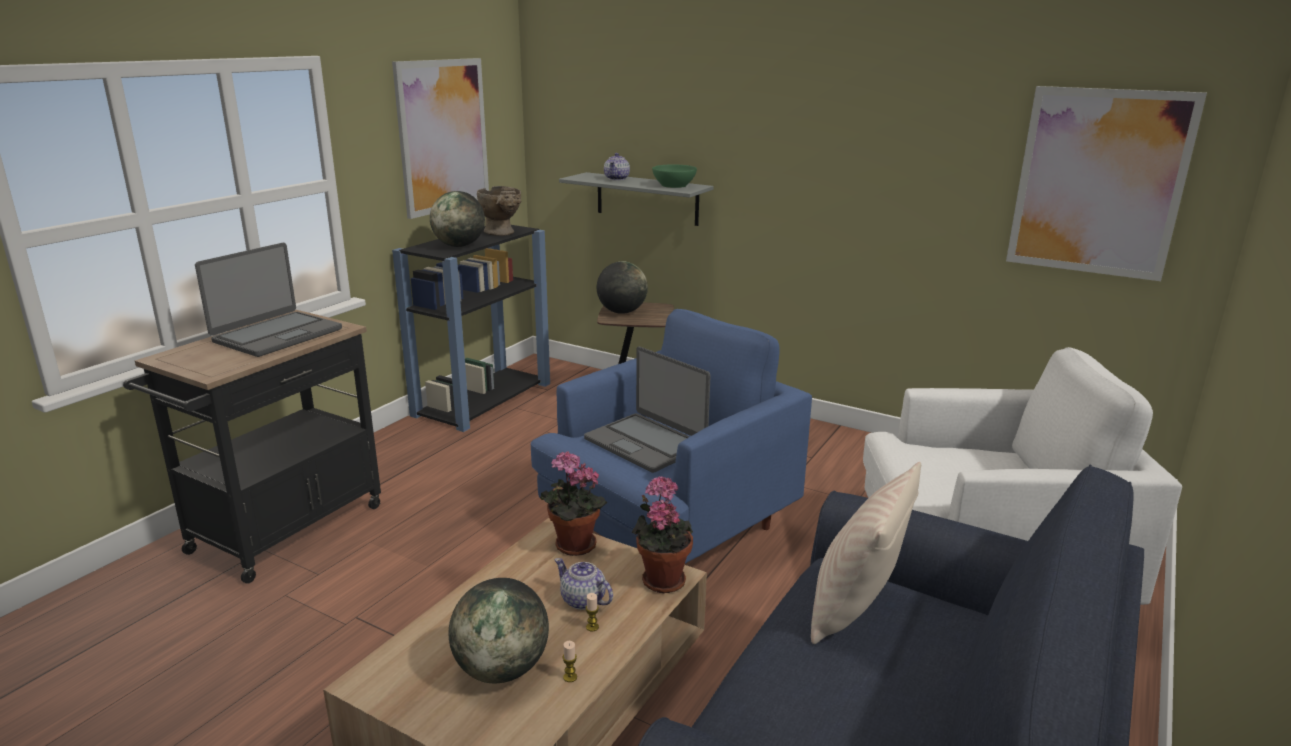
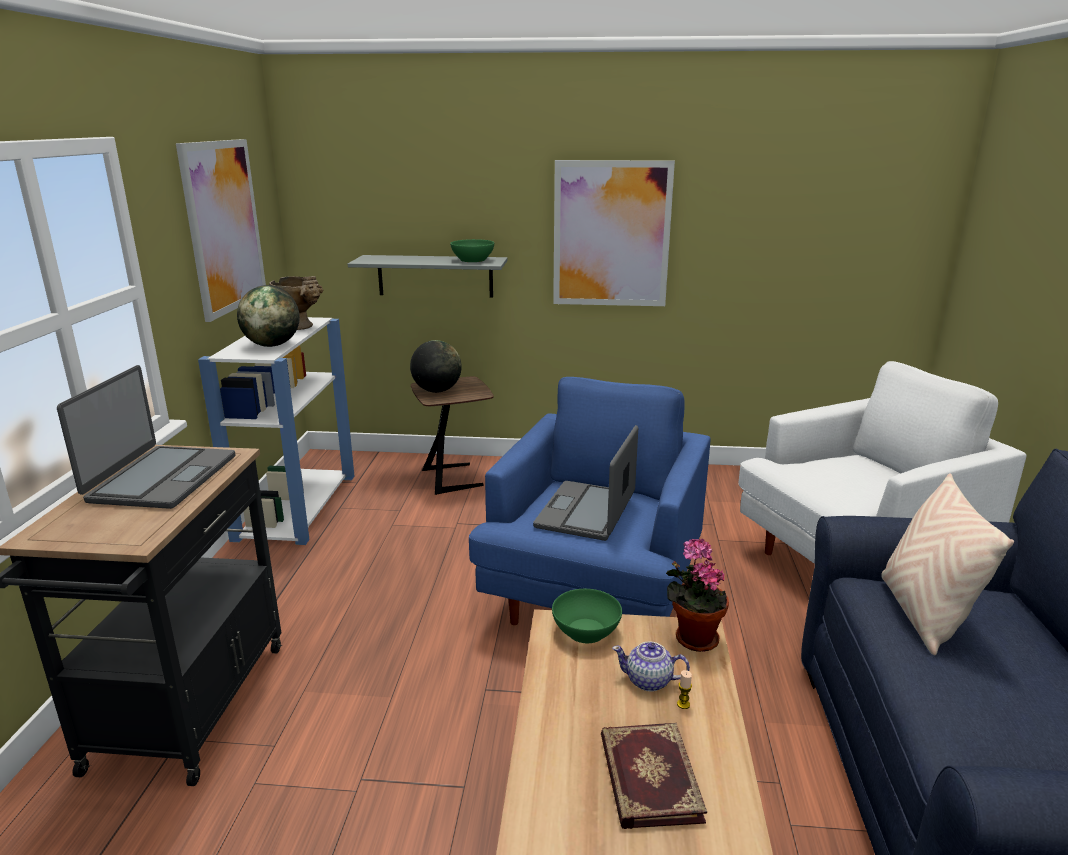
camera: 25 degrees left, 0 degrees up
(484, 399) = (298, 505): black bookcase -> white bookcase
(501, 669) = (648, 778): globe -> book
(570, 677) = (714, 761): candle -> none
(572, 547) = (586, 631): potted plant -> green bowl
(617, 178) = (406, 258): teapot -> none
(646, 443) = (587, 512): laptop -> laptop turned 90 degrees clockwise
(1098, 183) = (851, 227): picture -> picture (611, 234)

